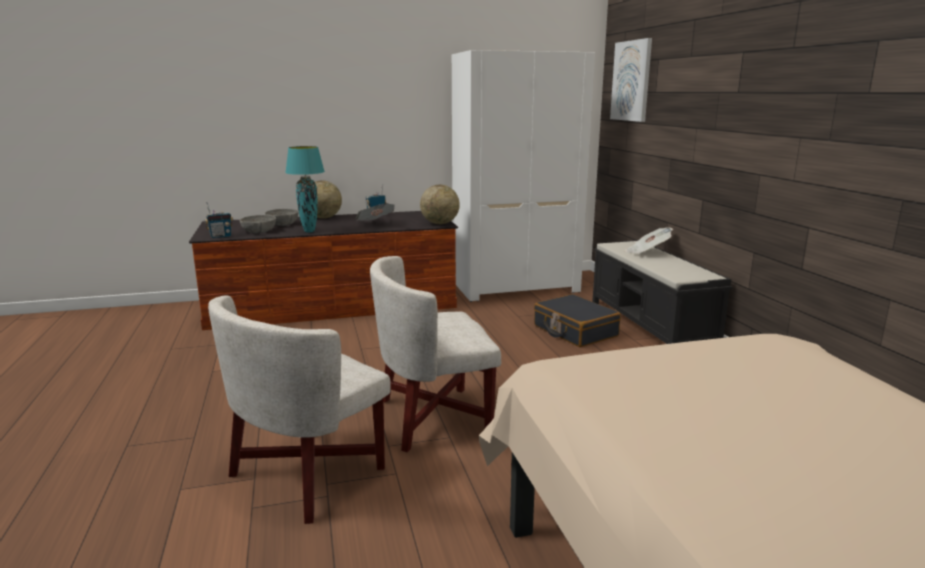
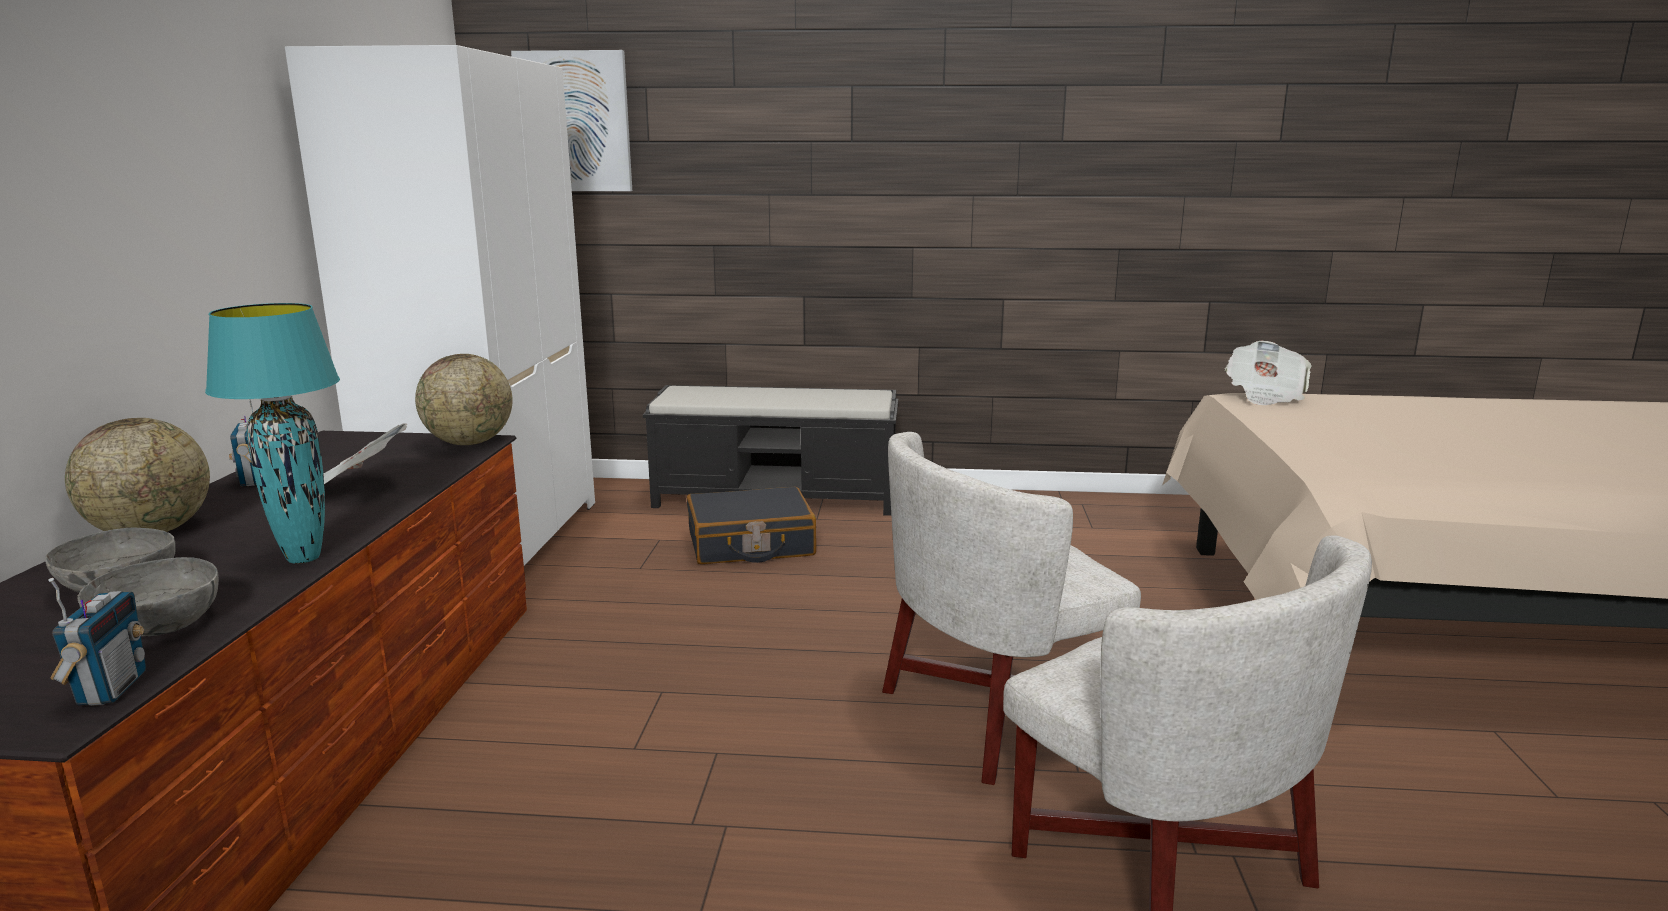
camera: 70 degrees left, 0 degrees up
(433, 417) = (992, 714): white armchair -> white armchair turned 60 degrees clockwise
(647, 252) = (739, 393): newspaper -> newspaper (1264, 396)

